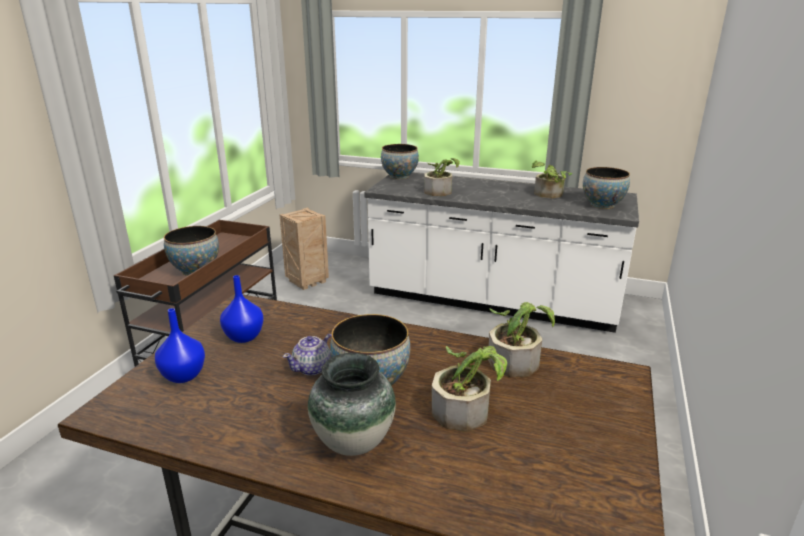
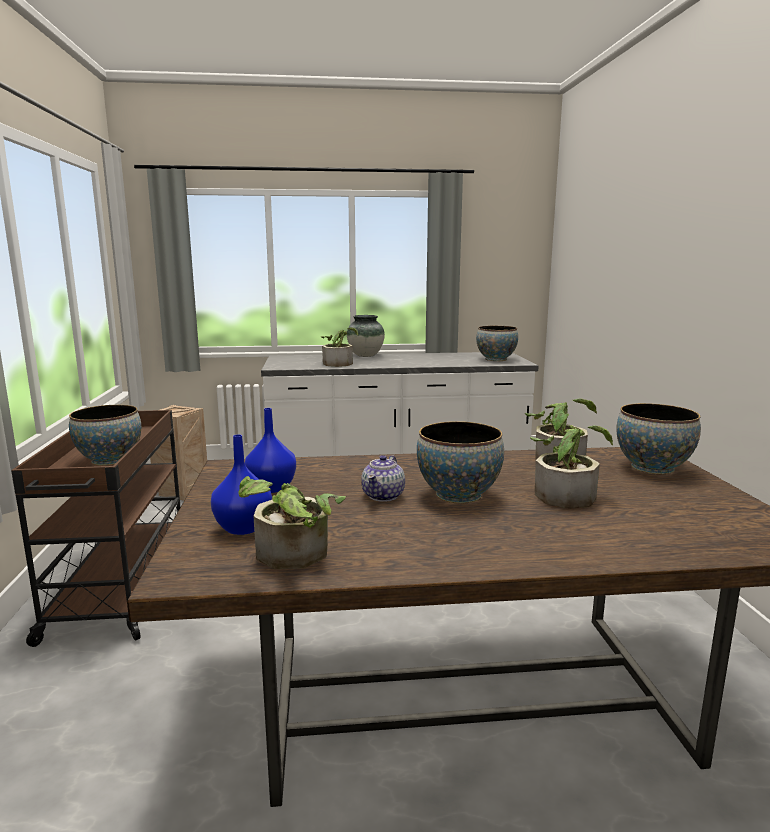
camera: 25 degrees left, 10 degrees down
(352, 442) = (503, 535): vase -> vase (365, 356)
(399, 176) = (281, 358): bowl -> bowl (652, 468)
(548, 195) = (442, 358): potted plant -> potted plant (293, 557)

